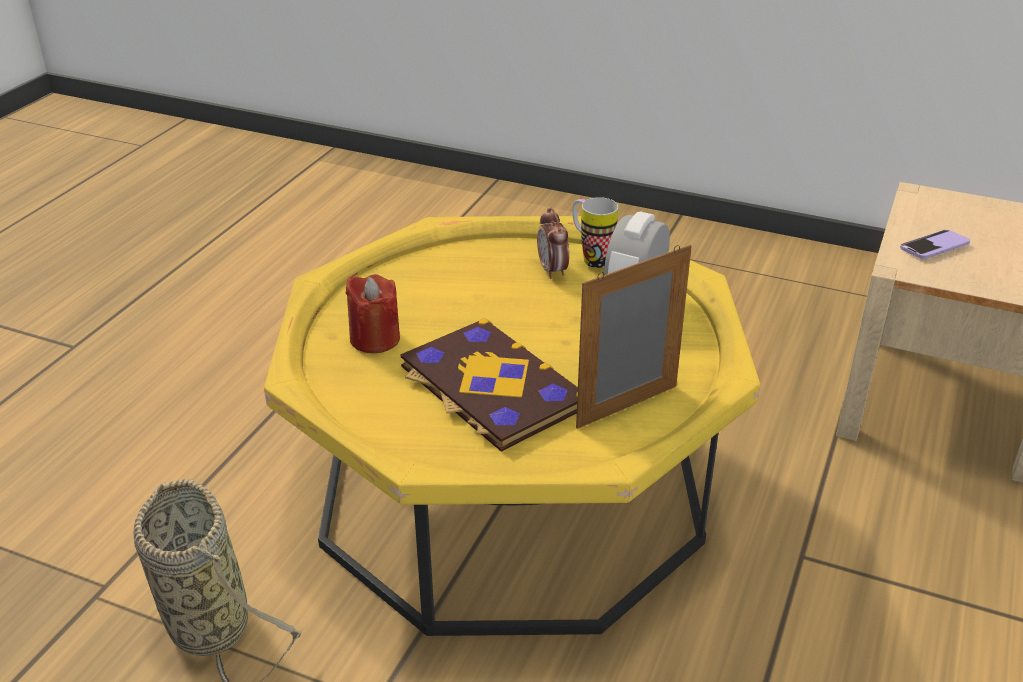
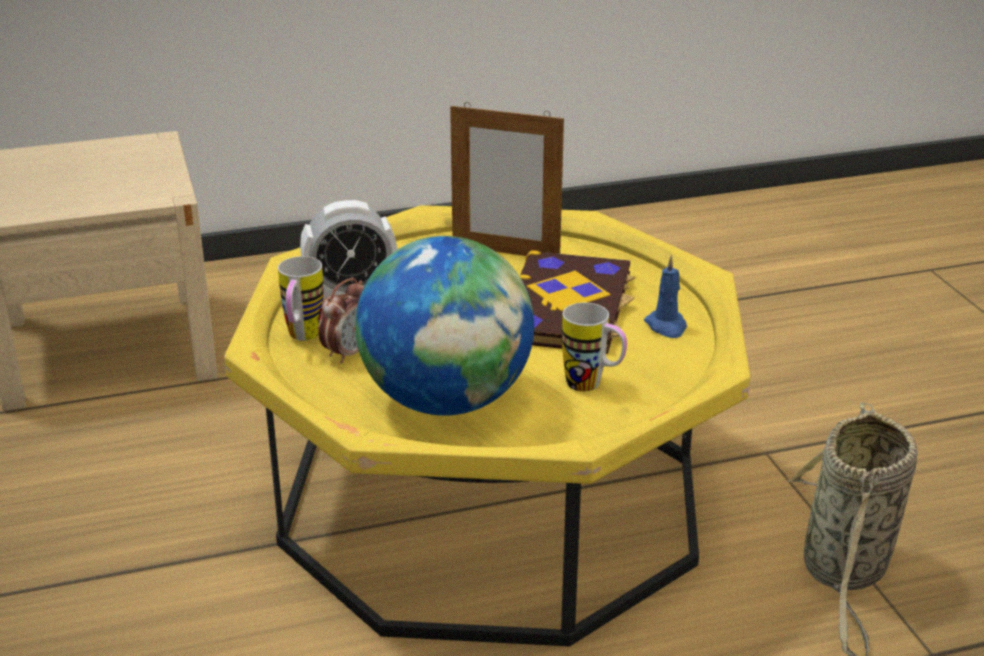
camera: 130 degrees left, 5 degrees down
(375, 339) = (593, 386): red candle -> mug
(394, 417) = (666, 326): none -> blue candle
(443, 280) = (446, 401): none -> globe
(934, 246) = (111, 191): phone -> none

